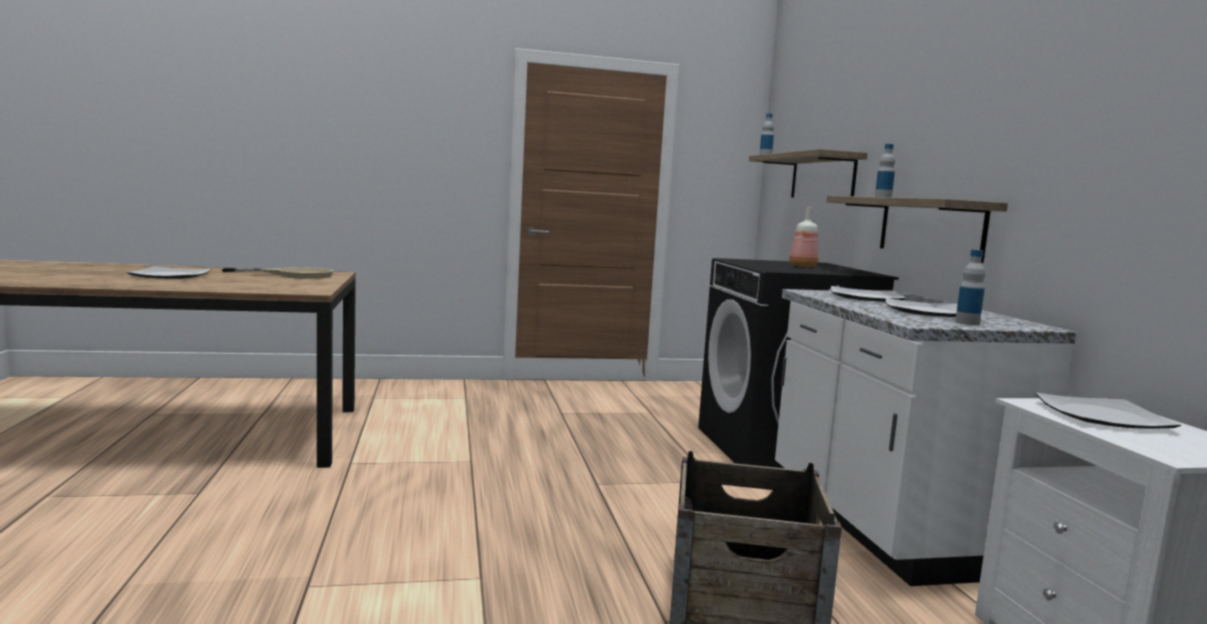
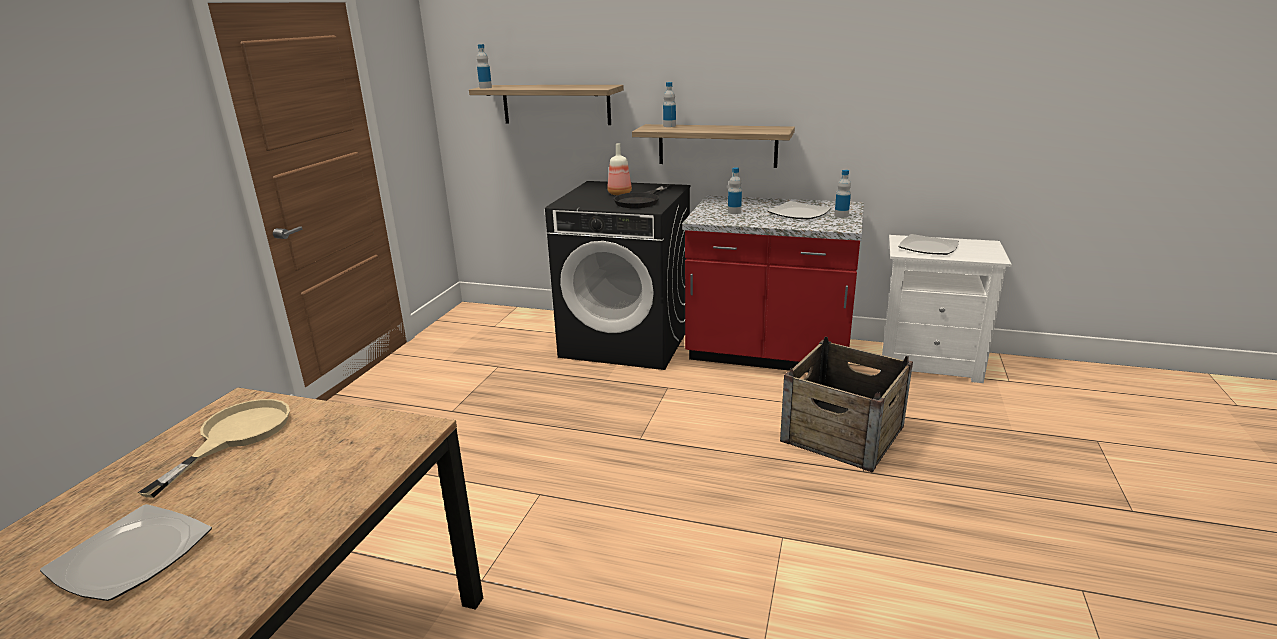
camera: 60 degrees left, 15 degrees up
(794, 269) = (641, 200): none -> black frying pan
(865, 298) = (734, 212): plate -> bottle
(883, 525) = (769, 354): white counter -> red counter

